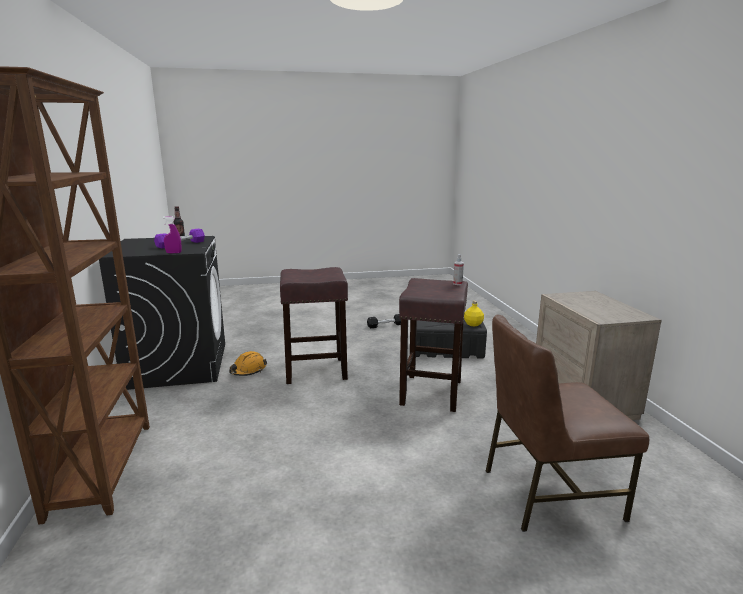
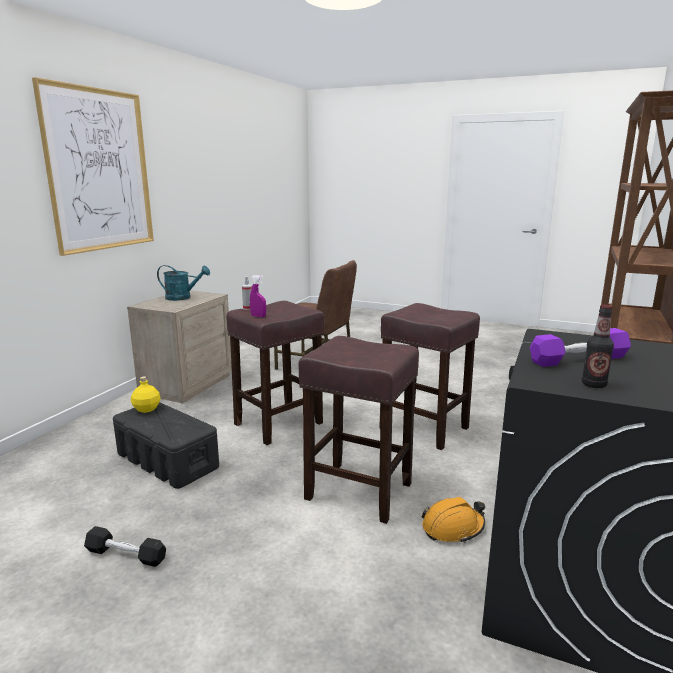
camera: 145 degrees left, 0 degrees up
(173, 253) = (578, 336): purple spray bottle -> purple spray bottle (258, 316)
(304, 432) = (425, 428): none -> brown stool
(605, 308) = (183, 298): none -> turquoise watering can
(627, 156) = (99, 170): none -> picture

